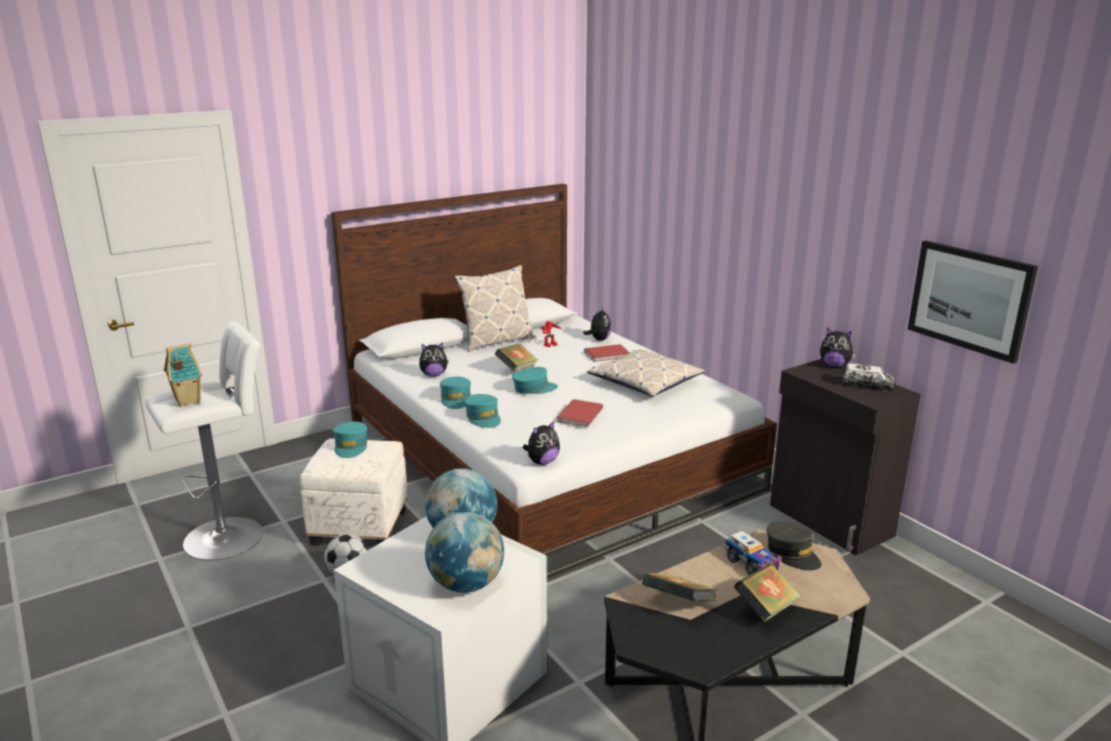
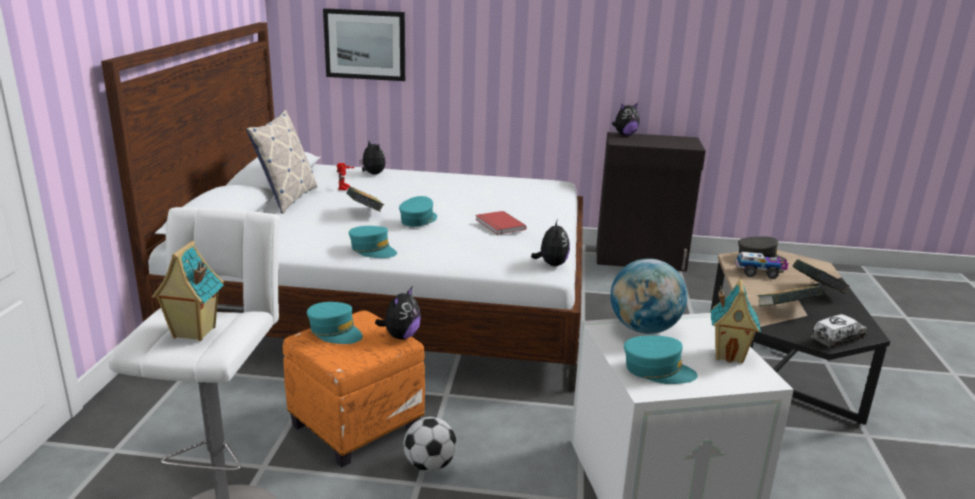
camera: 50 degrees left, 0 degrees up
(361, 527) = (357, 425): white ottoman -> orange ottoman
(434, 375) = (299, 240): plush toy -> plush toy (401, 336)
(466, 584) = (729, 355): globe -> toy house
(483, 418) = (433, 254): turquoise cap -> turquoise cap (657, 370)
(608, 355) = (409, 182): red book -> none
(645, 382) = (480, 191): pillow -> none
(867, 385) = (667, 140): toy truck -> toy truck (837, 339)
(970, 299) = (733, 56): picture -> picture (365, 44)

